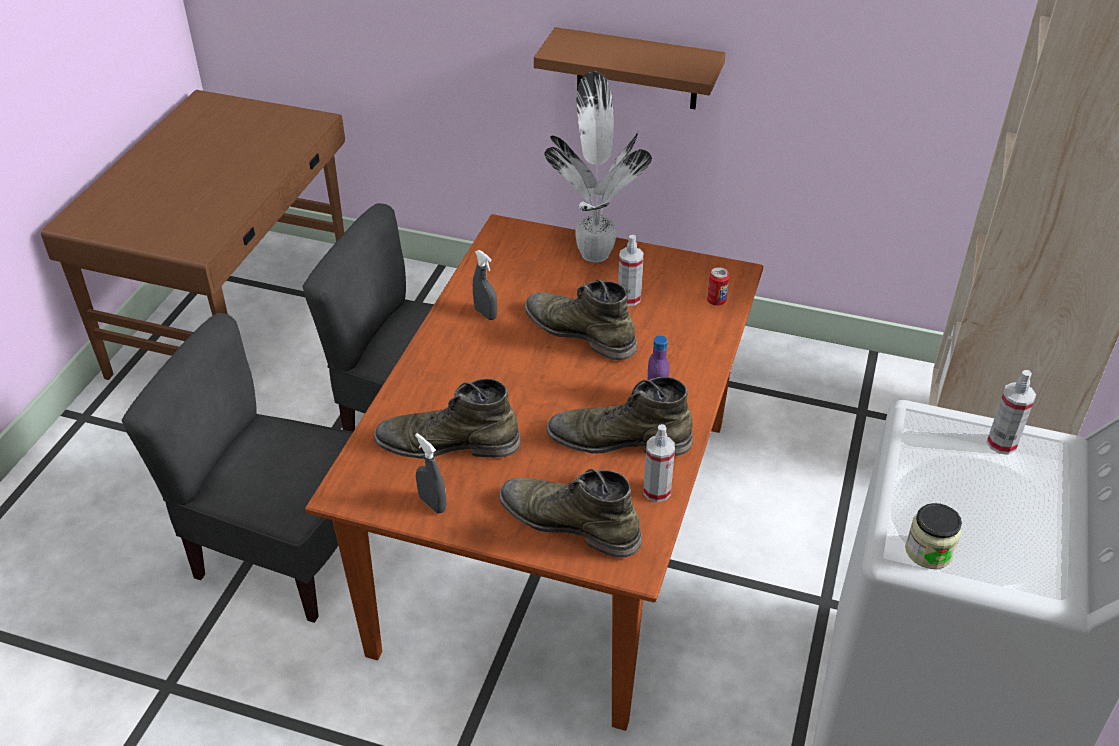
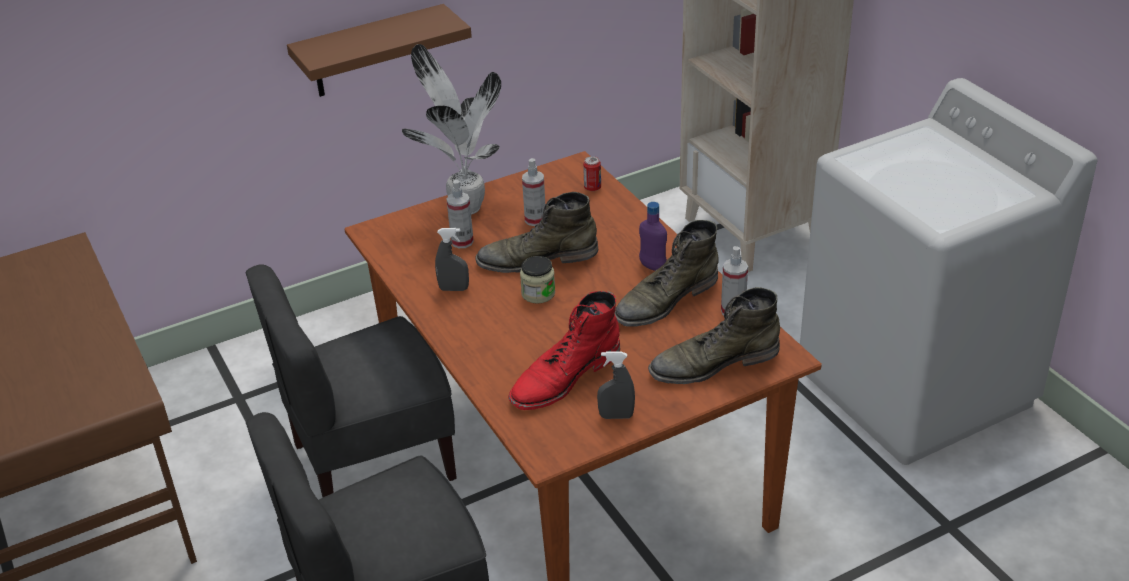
camera: 45 degrees left, 5 degrees down
(447, 443) = (564, 377): green boot -> red boot
(928, 551) = (953, 215): jar -> jar (538, 293)
(1001, 443) = (902, 144): spray bottle -> spray bottle (462, 242)

